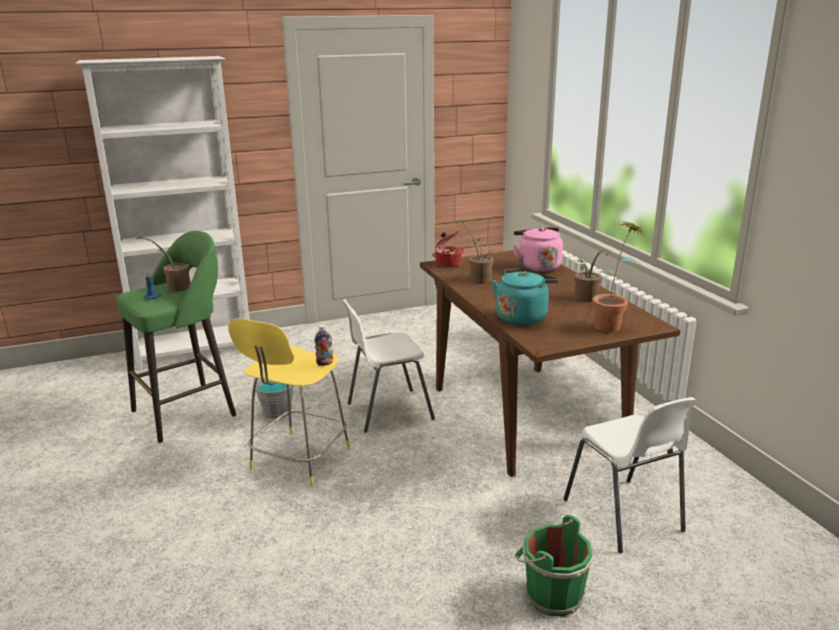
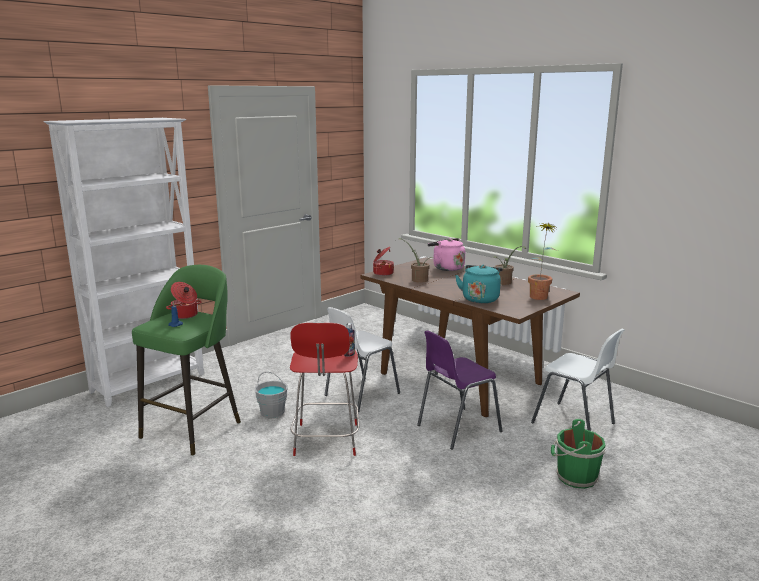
camera: 25 degrees left, 5 degrees down
(175, 287) = (185, 315): potted plant -> cooking pot
(298, 460) = (326, 441): yellow stool -> red stool
(459, 483) = (456, 428): none -> purple chair

